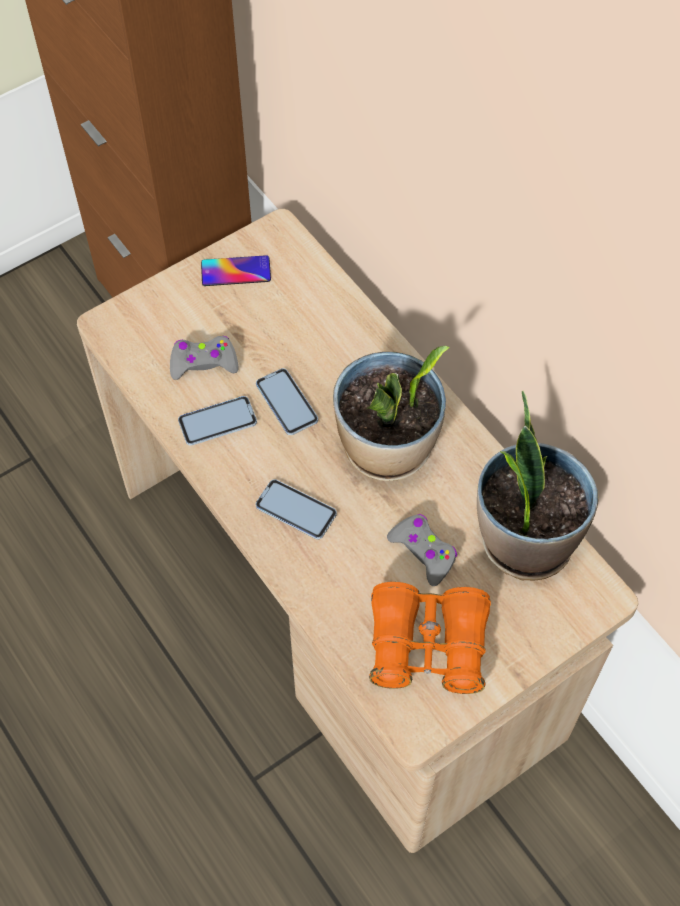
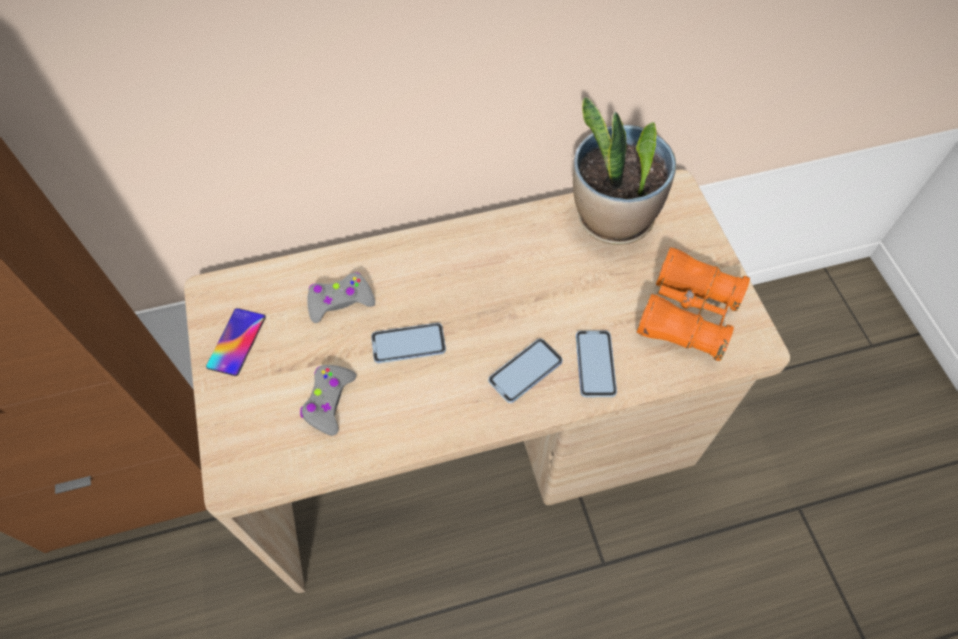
camera: 70 degrees left, 0 degrees up
(217, 422) = (403, 409): phone -> phone (595, 364)
(387, 449) = (491, 282): potted plant -> none
(423, 552) = (600, 288): grey game controller -> grey game controller (340, 301)

